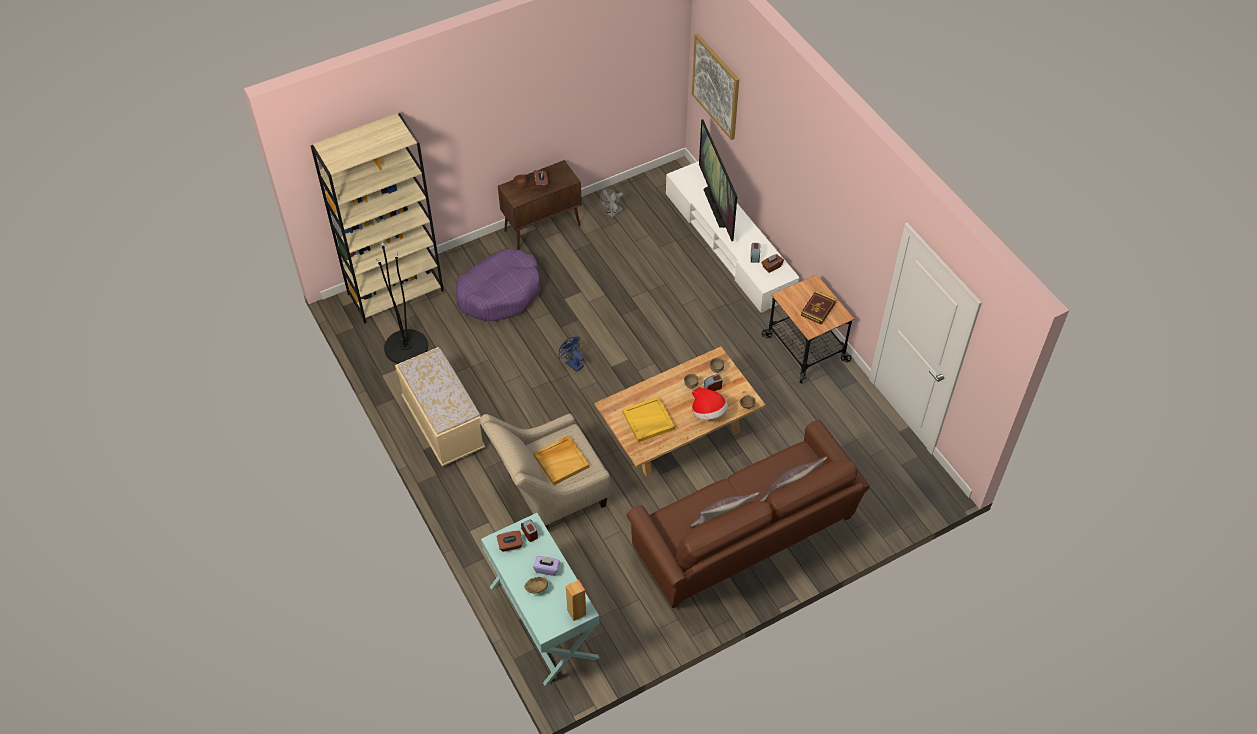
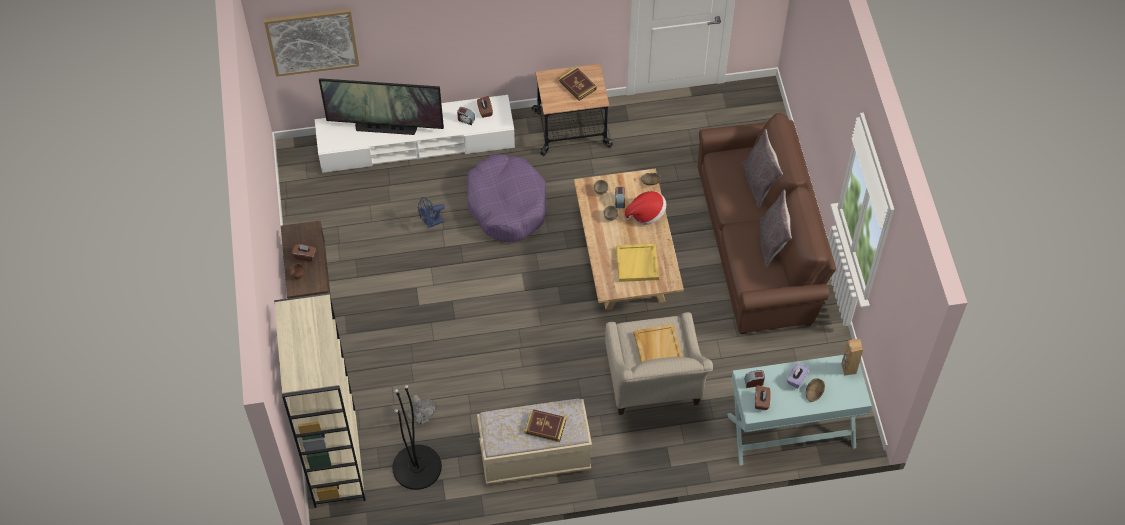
camera: 70 degrees left, 5 degrees up
(439, 396) = (545, 426): none -> book
(500, 293) = (383, 360): purple dog bed -> purple dog bed (507, 205)
(572, 363) = (506, 322): blue fan -> blue fan (431, 223)
(612, 213) = (323, 227): grey fan -> grey fan (422, 418)

